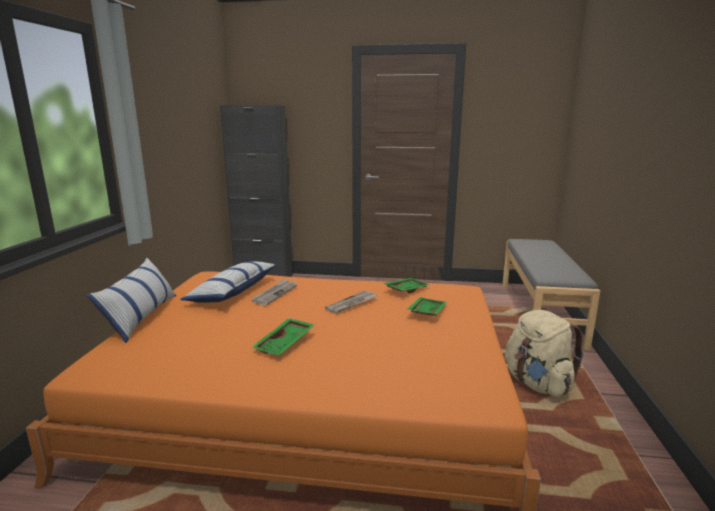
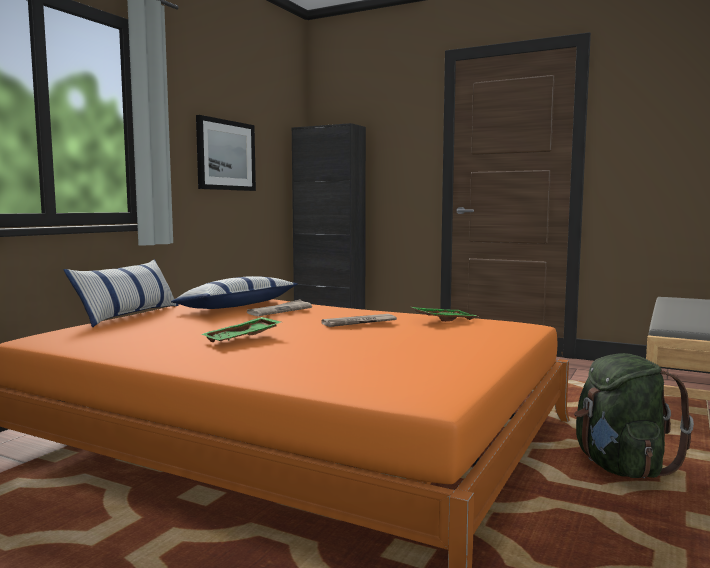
camera: 20 degrees right, 10 degrees down
(177, 141) = (226, 155): none -> picture
(426, 312) = (445, 335): green tray -> none
(537, 383) = (620, 467): beige backpack -> green backpack

